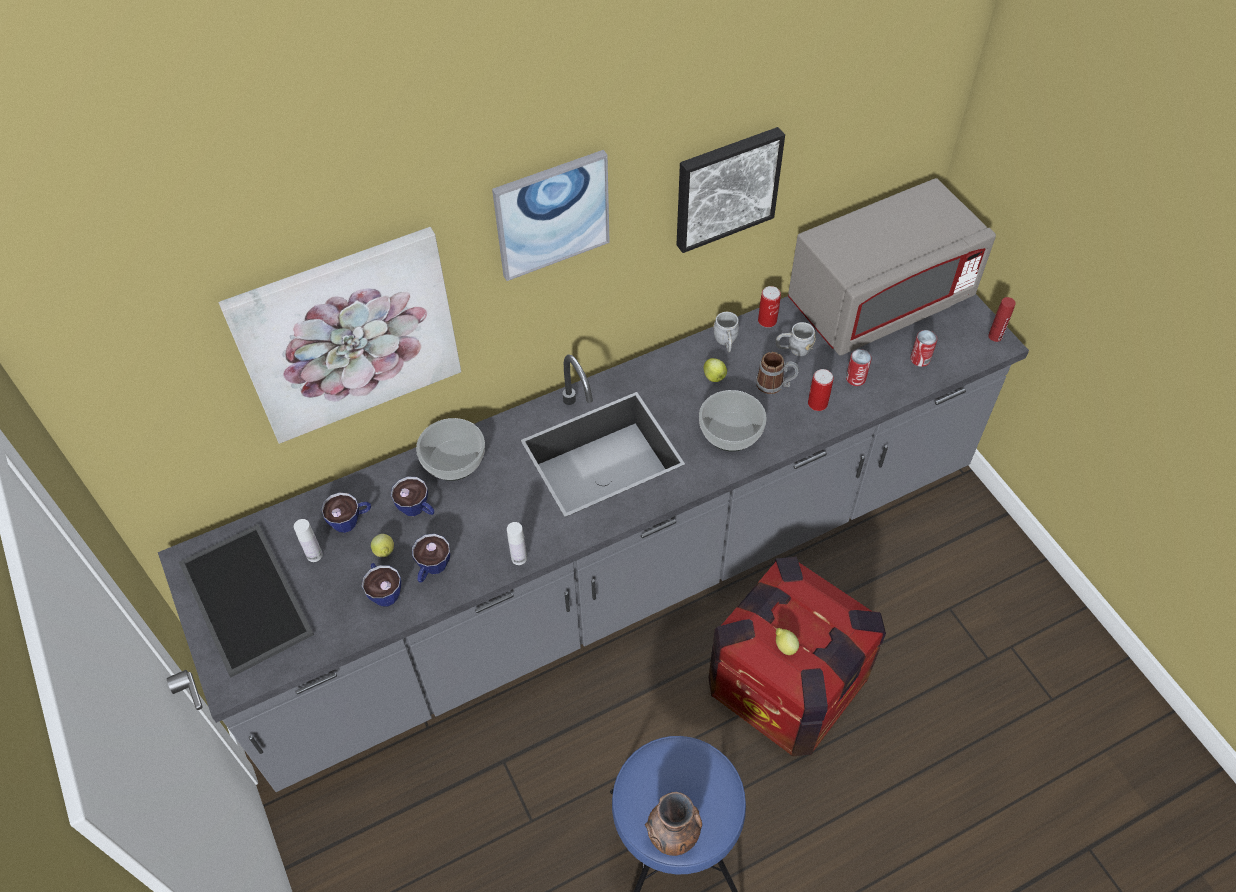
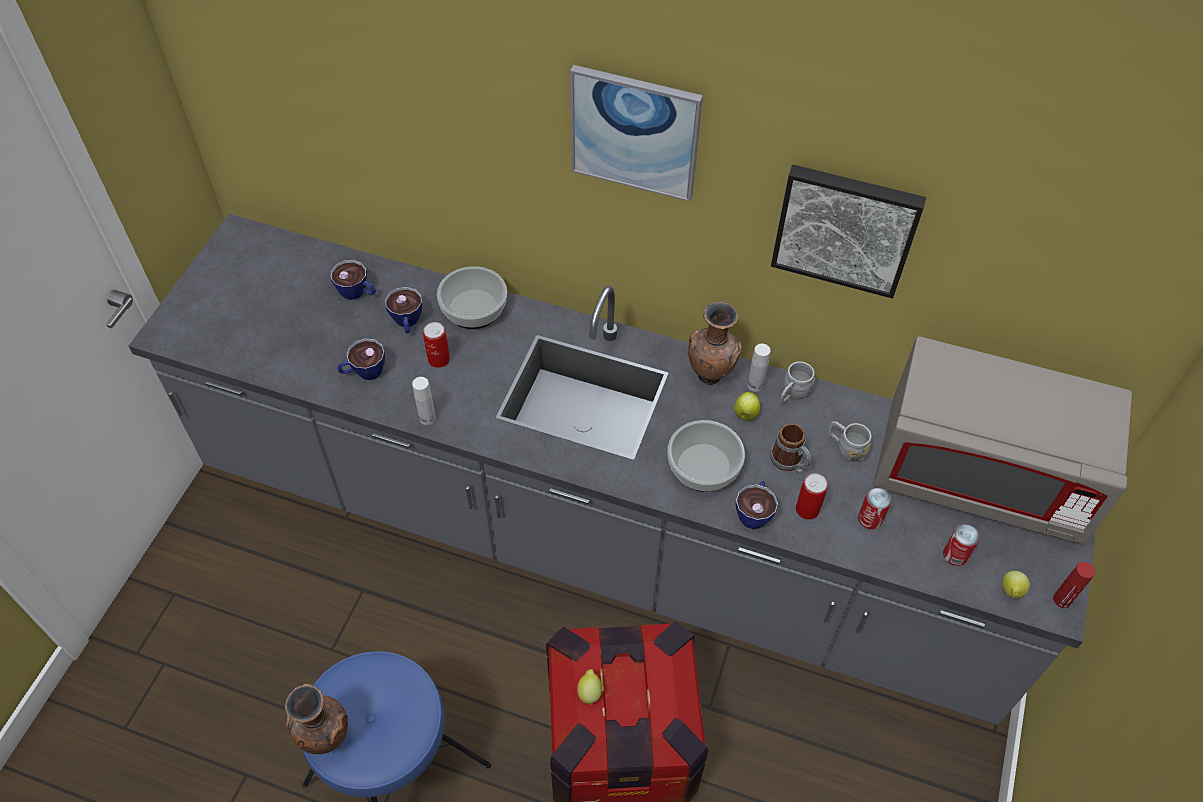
camera: 45 degrees right, 0 degrees up
(248, 599) = (238, 289): tray -> none
(314, 555) = (308, 296): white bottle -> white bottle (755, 385)
(348, 334) = (415, 125): picture -> none
(384, 591) = (317, 359): cup -> cup (754, 512)
(385, 553) = (350, 334): lemon -> lemon (1010, 592)
(664, 371) = (711, 375): none -> brown vase
(767, 320) = (852, 406): can -> can (439, 359)

